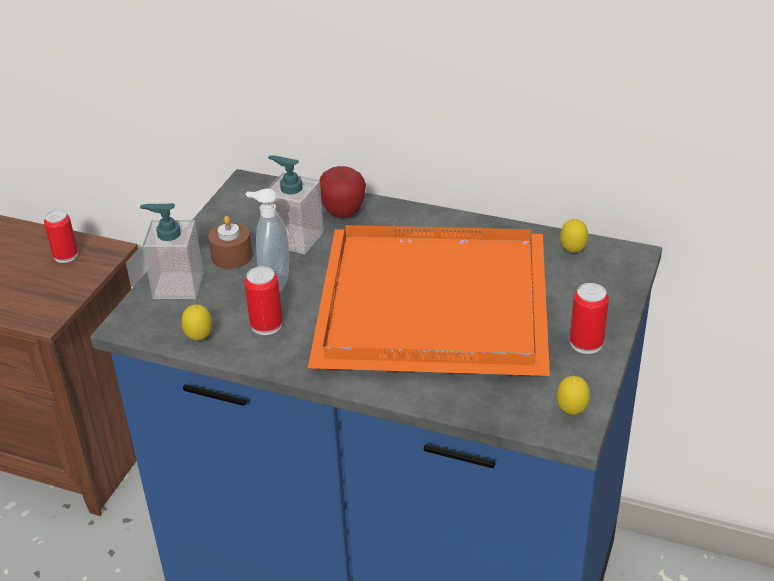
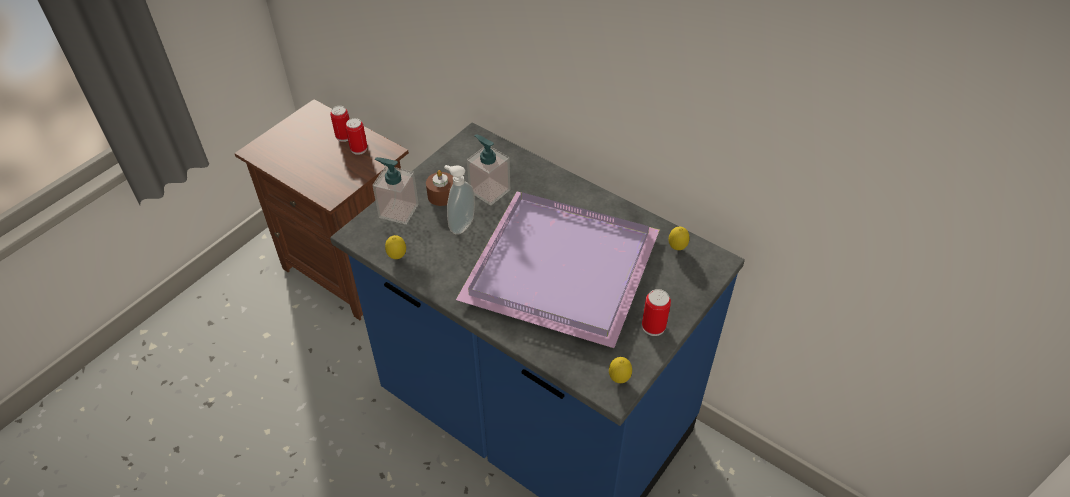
camera: 15 degrees right, 10 degrees up
(266, 325) = (444, 257): can -> can (344, 136)
(343, 213) = (529, 177): apple -> none
(437, 302) = (565, 267): orange tray -> purple tray

